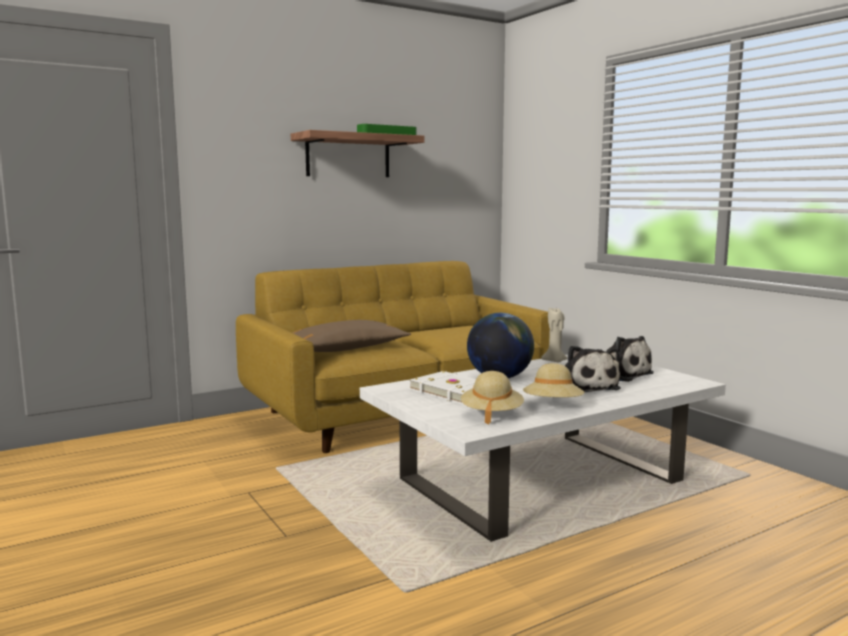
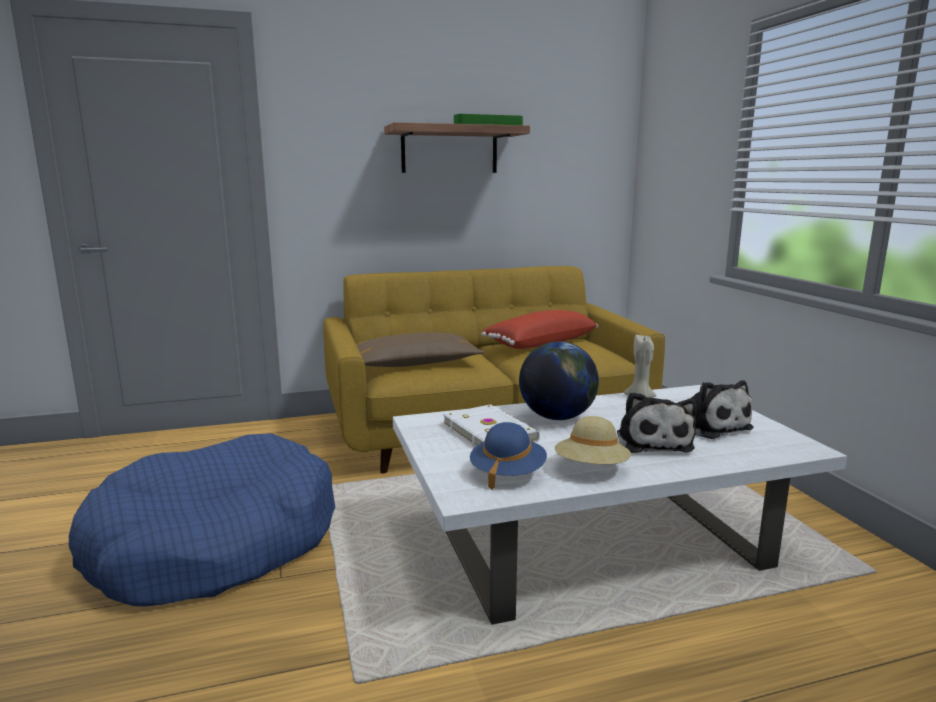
camera: 15 degrees right, 5 degrees up
(202, 520) = (215, 543): none -> blue dog bed
(443, 329) = (539, 343): none -> red pillow
(491, 414) = (507, 473): beige hat -> blue hat

